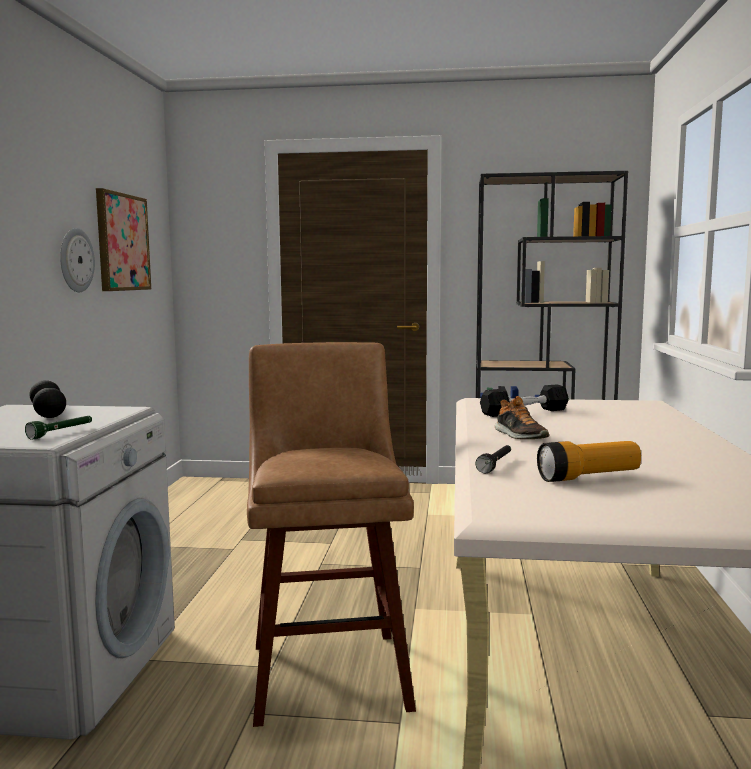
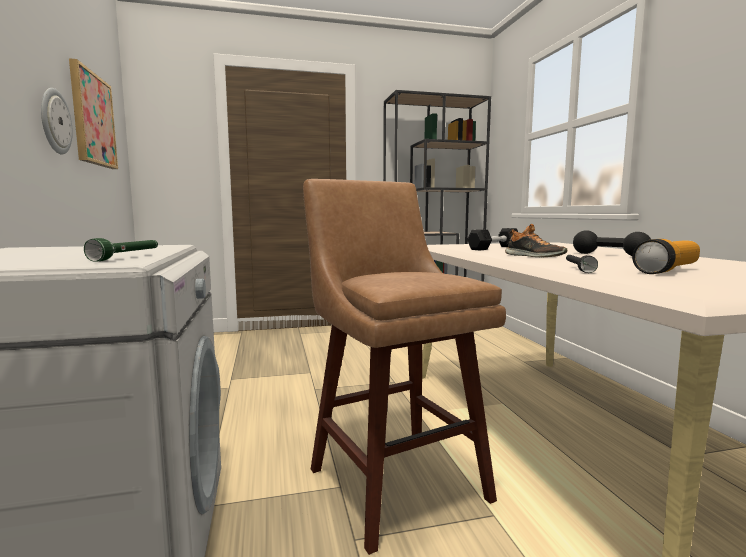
camera: 20 degrees left, 0 degrees up
(48, 413) = (77, 249): black dumbbell -> black dumbbell (609, 255)

